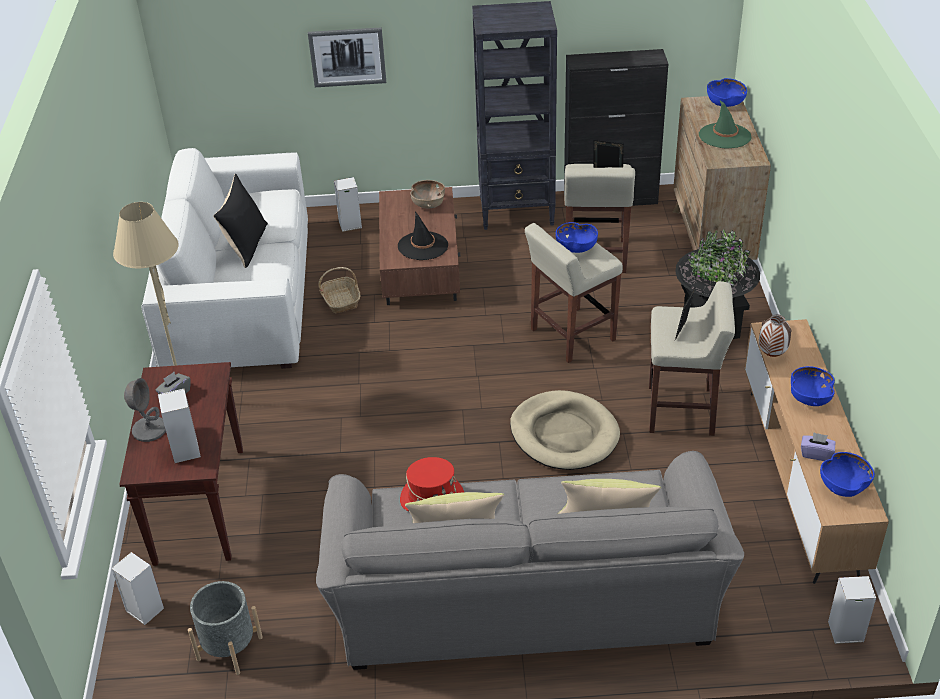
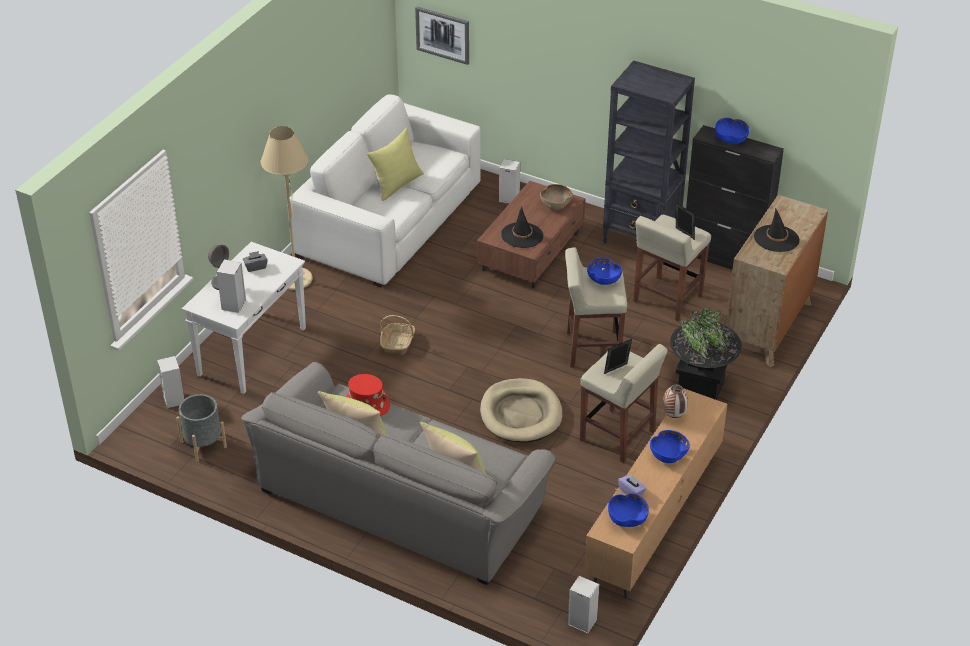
camera: 30 degrees right, 0 degrees up
(199, 504) = (252, 351): brown console table -> white console table
(246, 245) = (396, 184): black pillow -> yellow pillow
(341, 300) = (454, 253): basket -> basket (398, 343)
(347, 57) = (536, 66): picture -> picture (443, 35)
(724, 136) = (776, 239): green hat -> black hat
(725, 103) = (807, 212): blue bowl -> blue bowl (730, 139)

